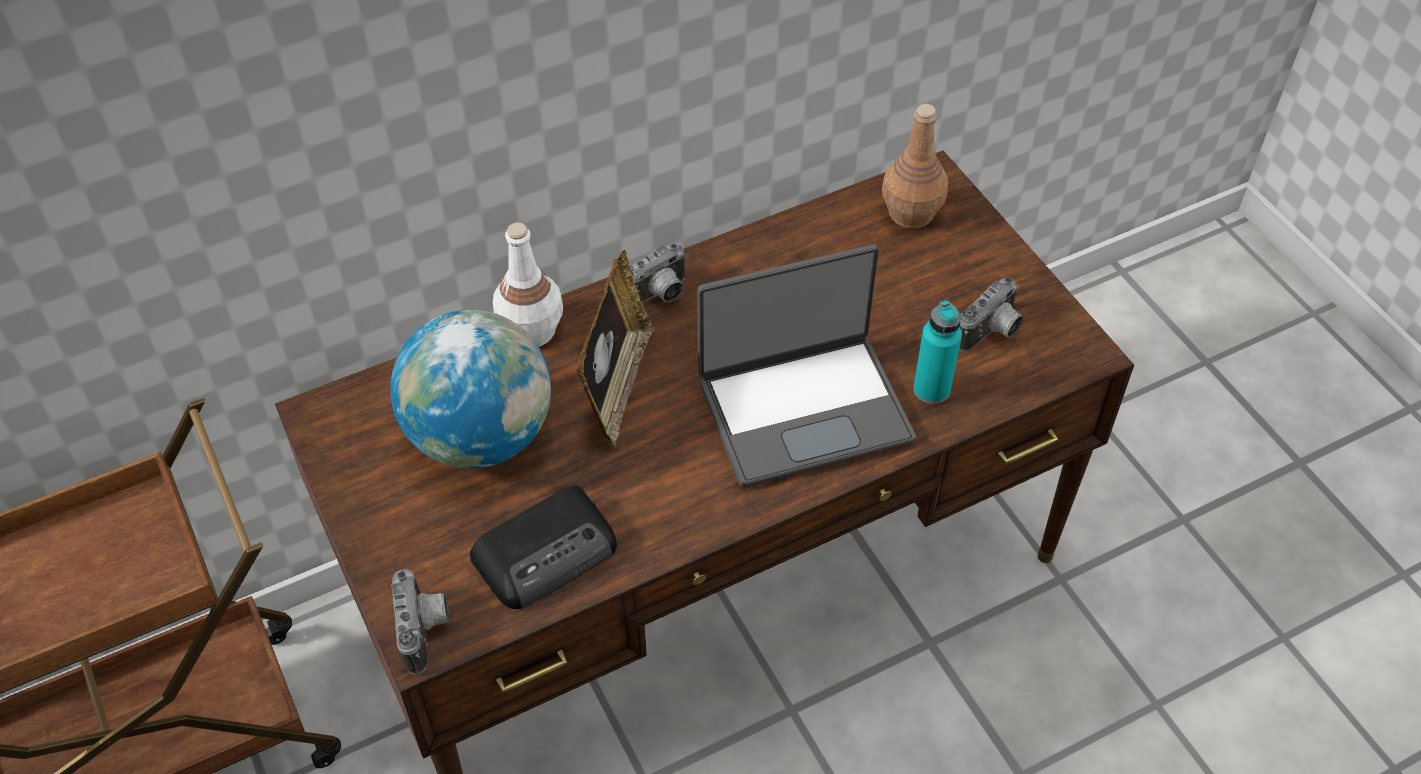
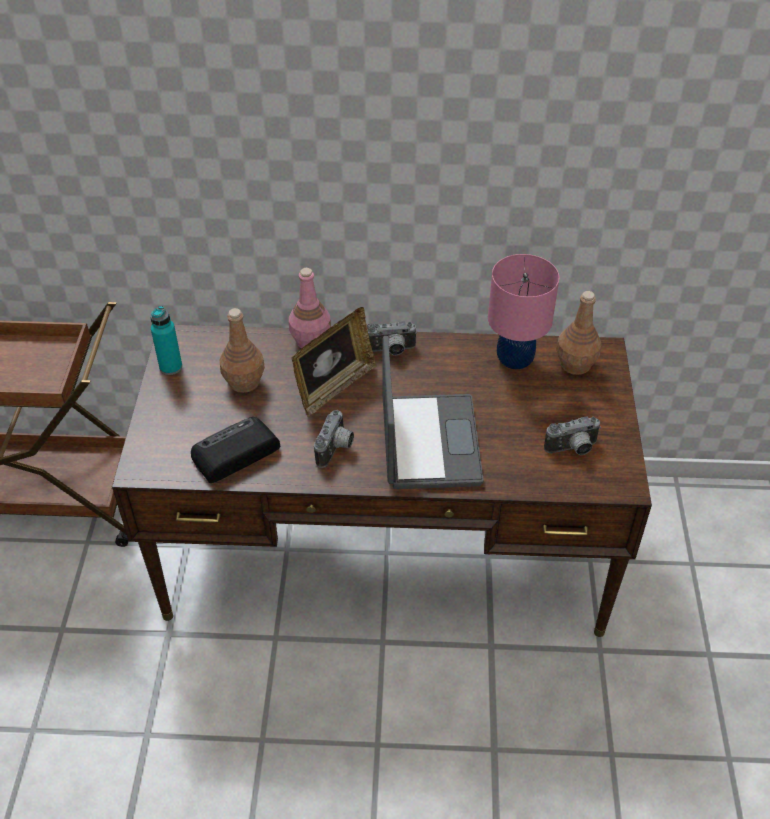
camera: 30 degrees right, 5 degrees down
(426, 630) = (146, 463): camera -> camera (336, 449)
(481, 436) = (244, 382): globe -> brown bottle
(531, 330) = (311, 340): white bottle -> pink bottle
(547, 552) = (234, 454): radio -> radio turned 150 degrees clockwise
(804, 408) = (428, 442): laptop -> laptop turned 105 degrees counterclockwise
(833, 242) = (515, 362): none -> pink table lamp
(931, 389) = (511, 464): turquoise bottle -> turquoise bottle (171, 367)

